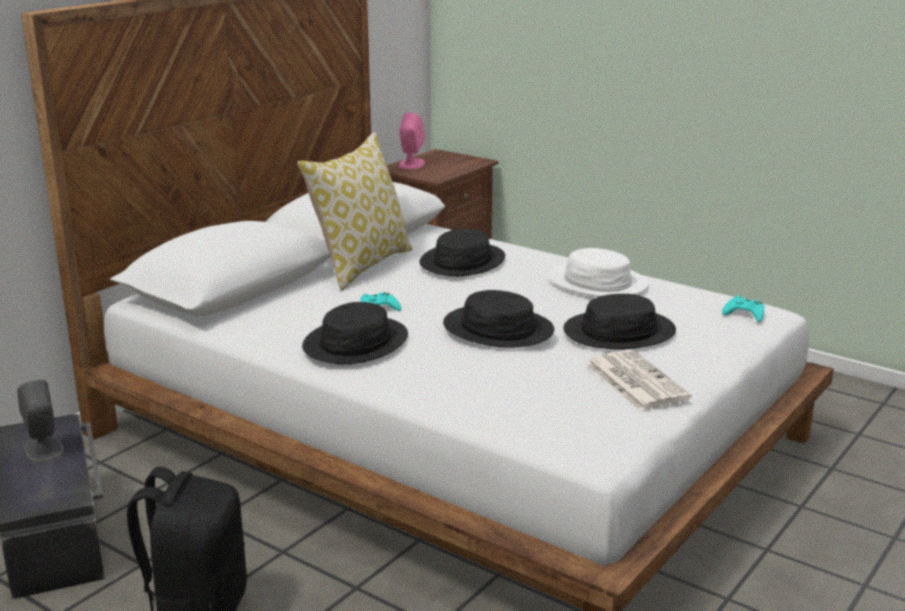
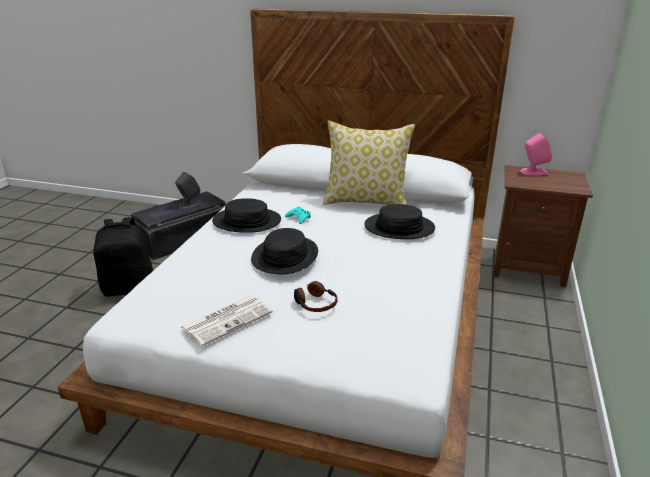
camera: 70 degrees right, 5 degrees up
(597, 282) = (405, 281): white hat -> none
(619, 332) = (314, 303): black hat -> headphones
(744, 314) = (396, 362): turquoise game controller -> none

